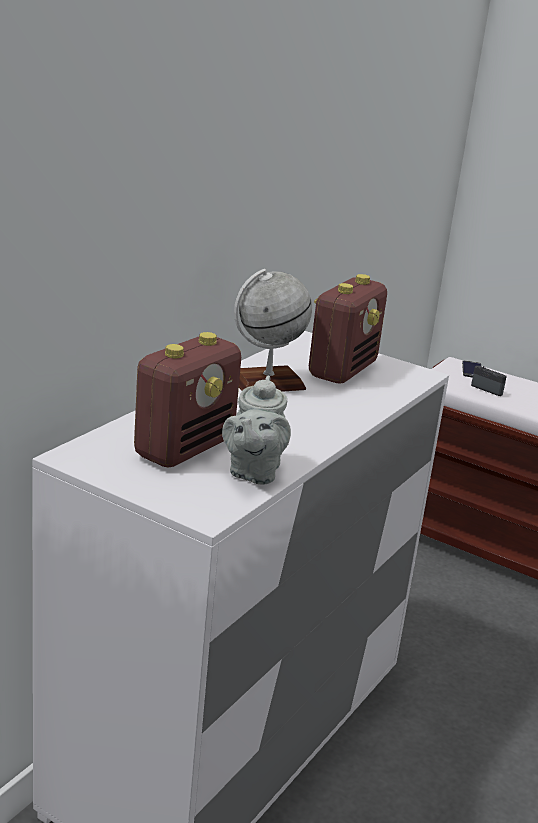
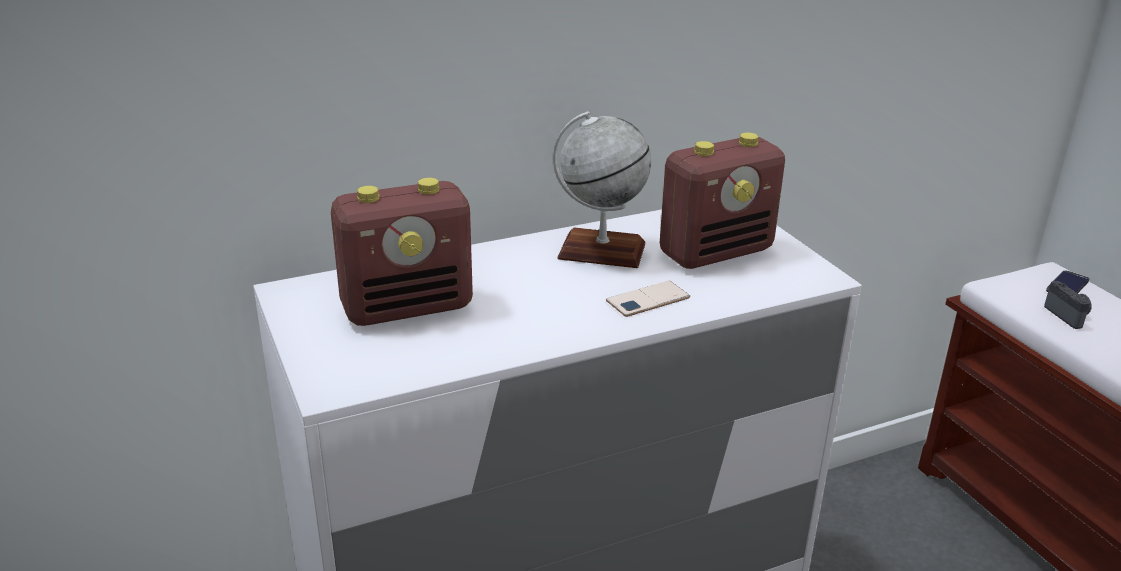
camera: 35 degrees right, 5 degrees up
(253, 472) = (443, 353): grey teapot -> none
(339, 408) = (648, 299): none -> phone

